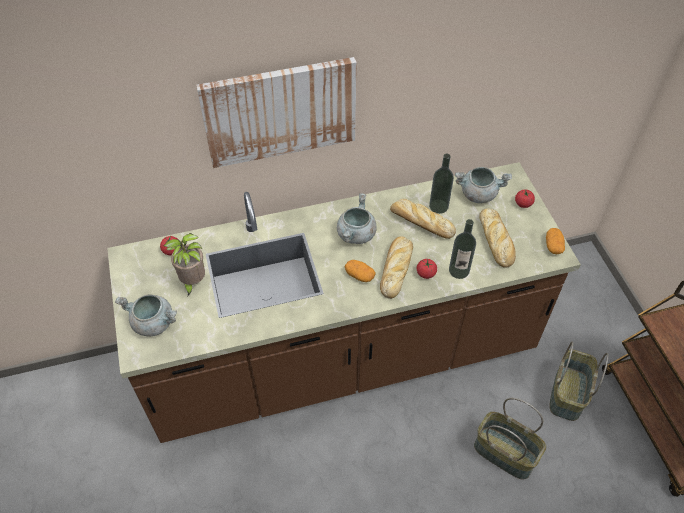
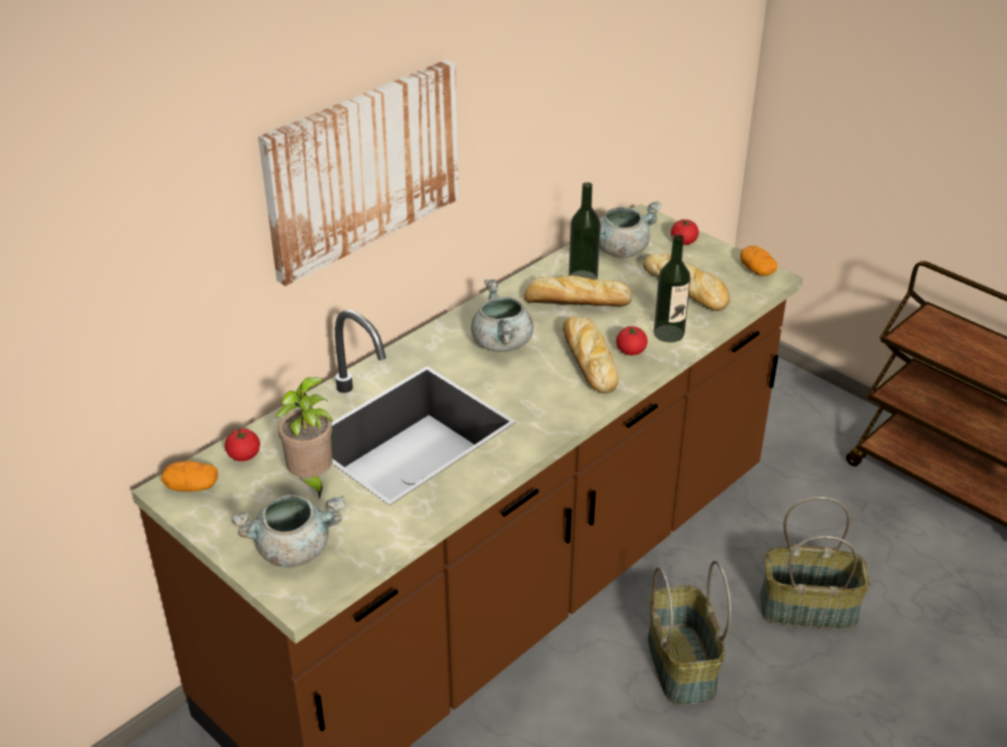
camera: 30 degrees left, 15 degrees down
(359, 275) = (547, 384): potato -> potato (192, 487)
(567, 392) = (827, 505): basket -> basket (679, 664)

